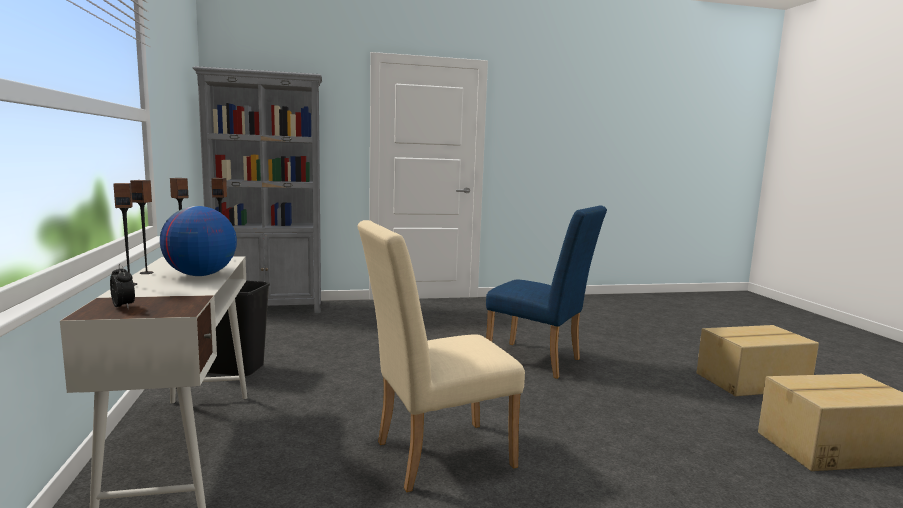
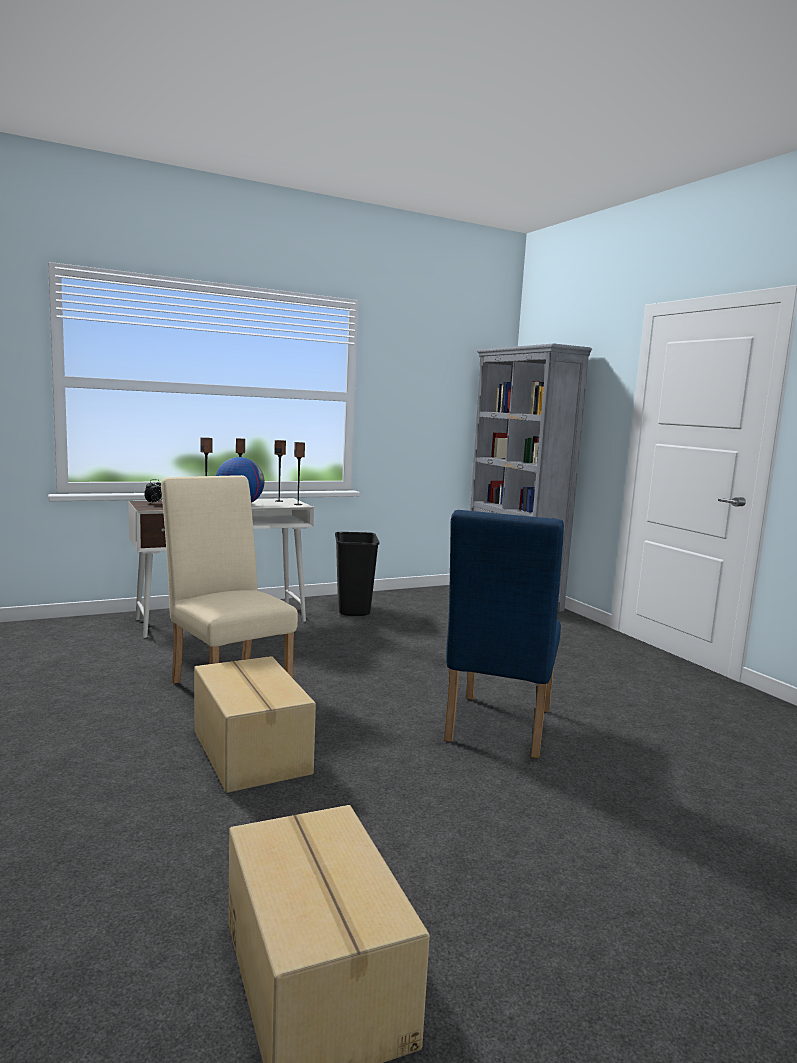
camera: 75 degrees right, 0 degrees up
(753, 382) = (598, 946): cardboard box -> cardboard box (249, 752)

